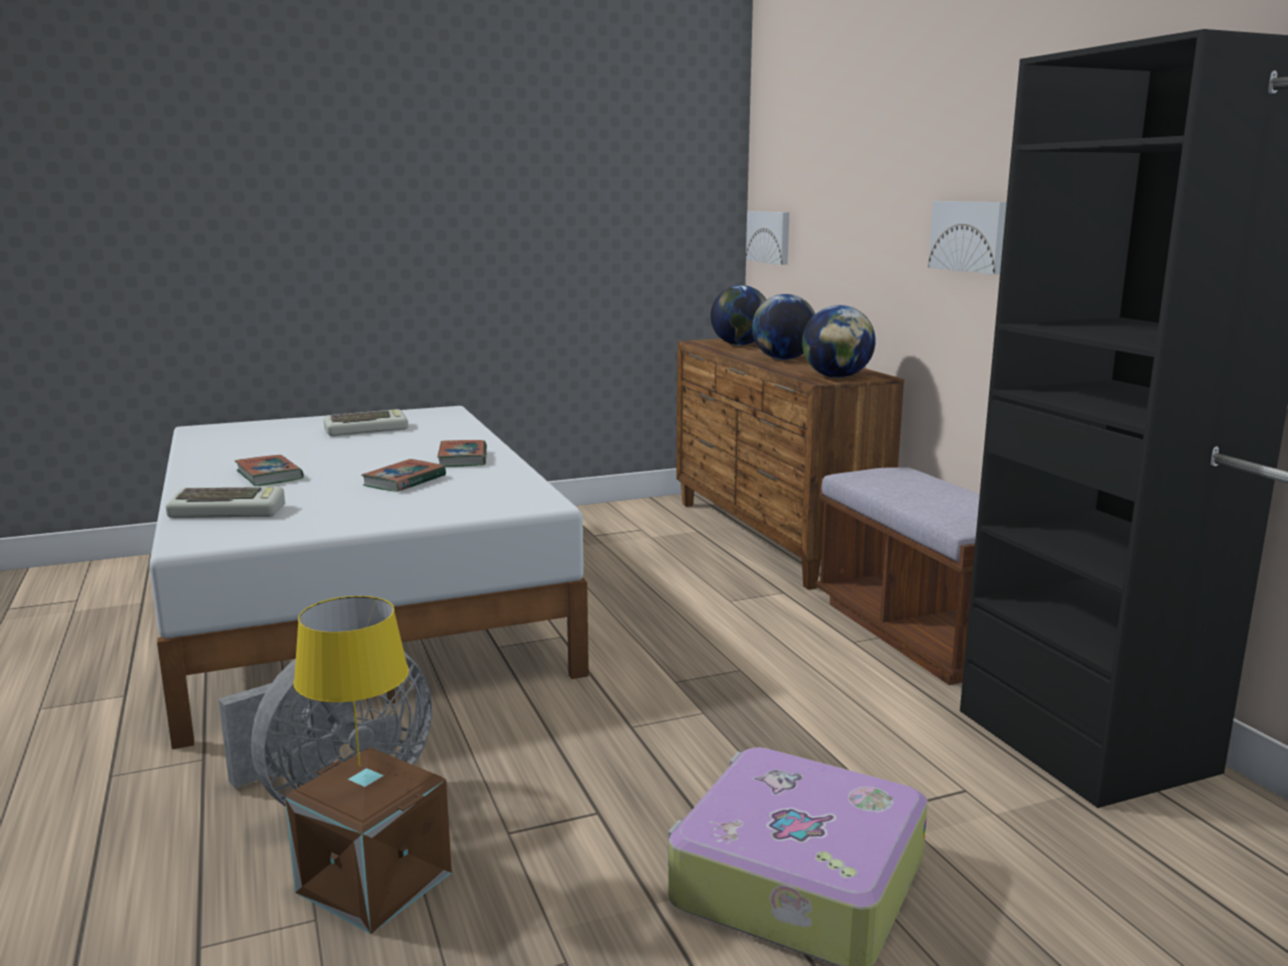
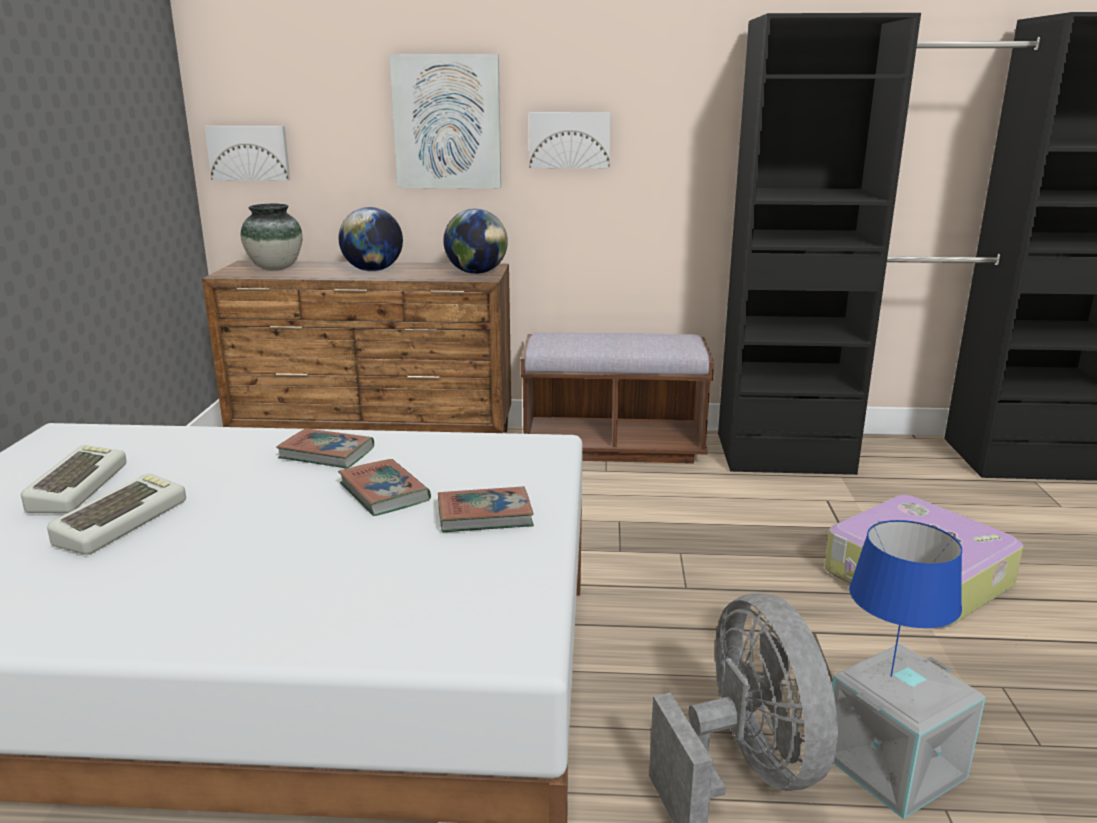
camera: 65 degrees left, 5 degrees up
(229, 511) = (391, 611): keyboard -> keyboard (121, 521)
(269, 475) = (233, 572): book -> book (484, 515)
(359, 764) = (889, 676): yellow table lamp -> blue table lamp
(371, 883) = (895, 768): brown storage box -> grey storage box
(740, 345) = (275, 268): globe -> vase
(882, 212) = (447, 122): none -> picture

